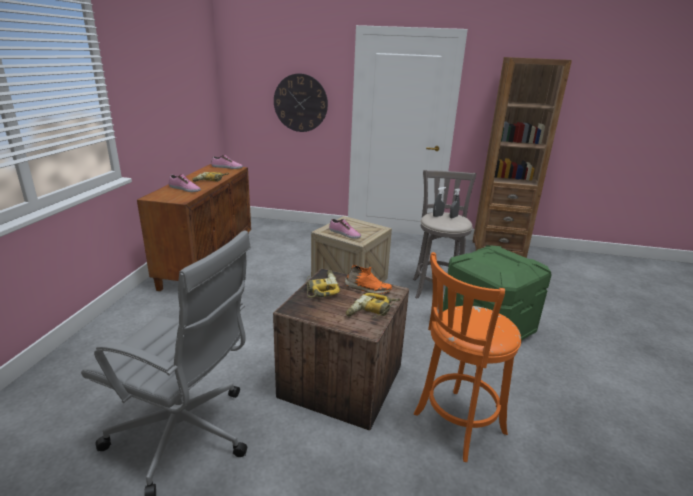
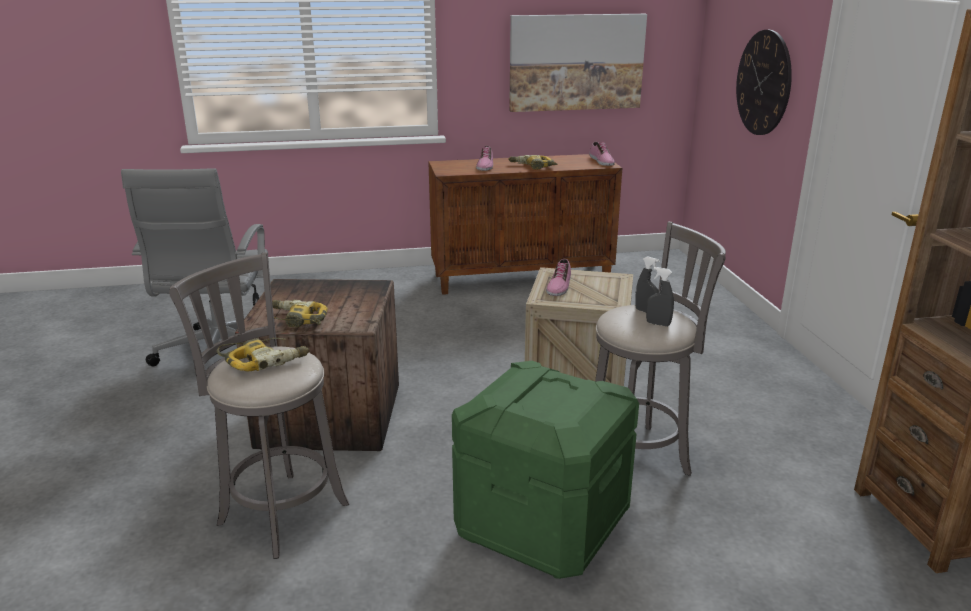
camera: 70 degrees right, 0 degrees up
(178, 104) = (576, 62): none -> picture
(321, 288) = (337, 288): power drill -> power drill (265, 360)
(367, 289) = (351, 310): orange shoe -> none
(455, 425) = (279, 511): orange stool -> grey stool

